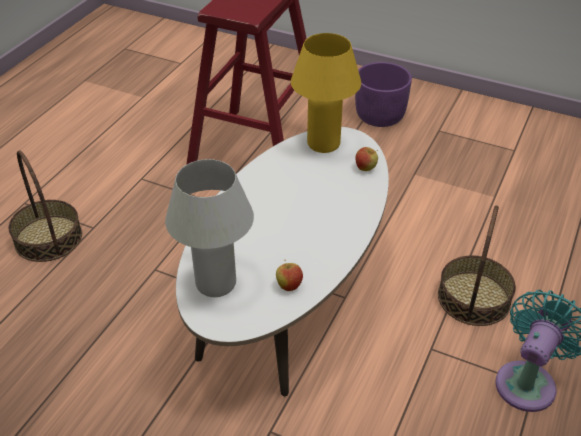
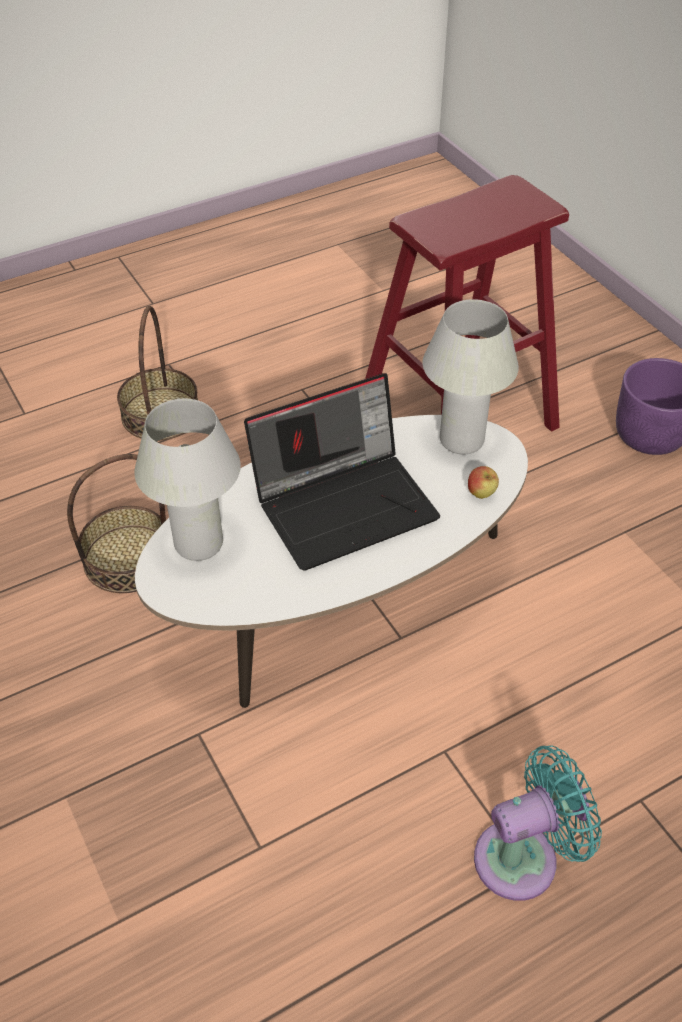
camera: 35 degrees right, 5 degrees up
(289, 211) = (345, 503): none -> laptop
(289, 286) = (266, 586): apple -> none
(323, 144) = (461, 440): yellow table lamp -> white table lamp
(474, 298) = (552, 724): basket -> basket (128, 559)

